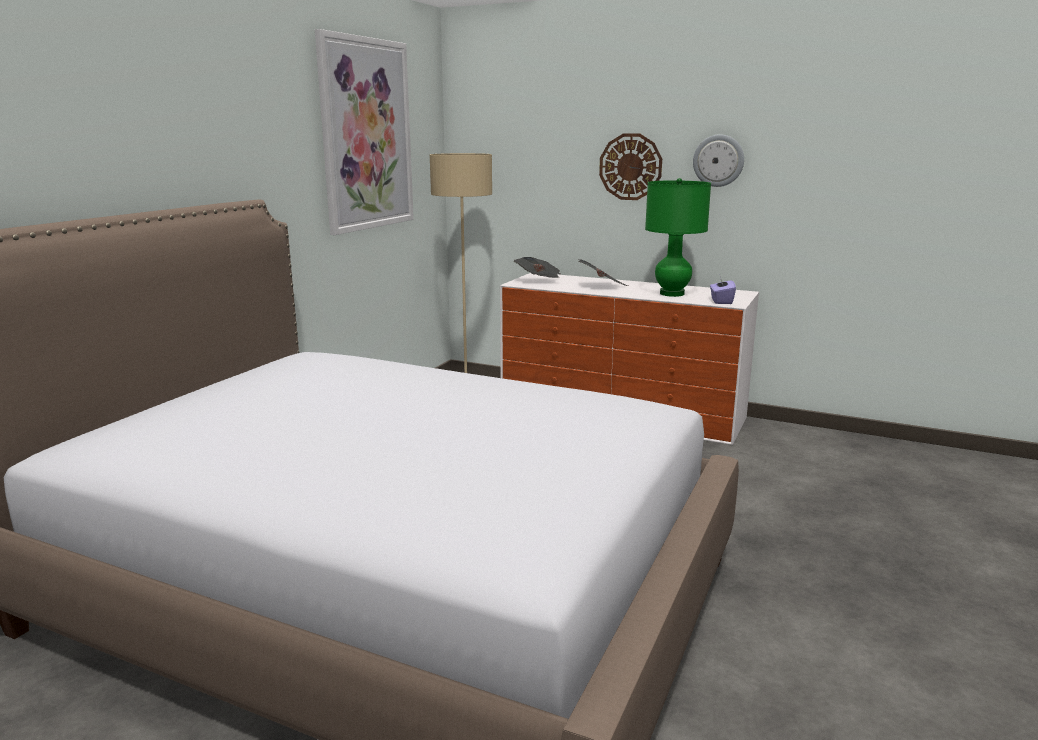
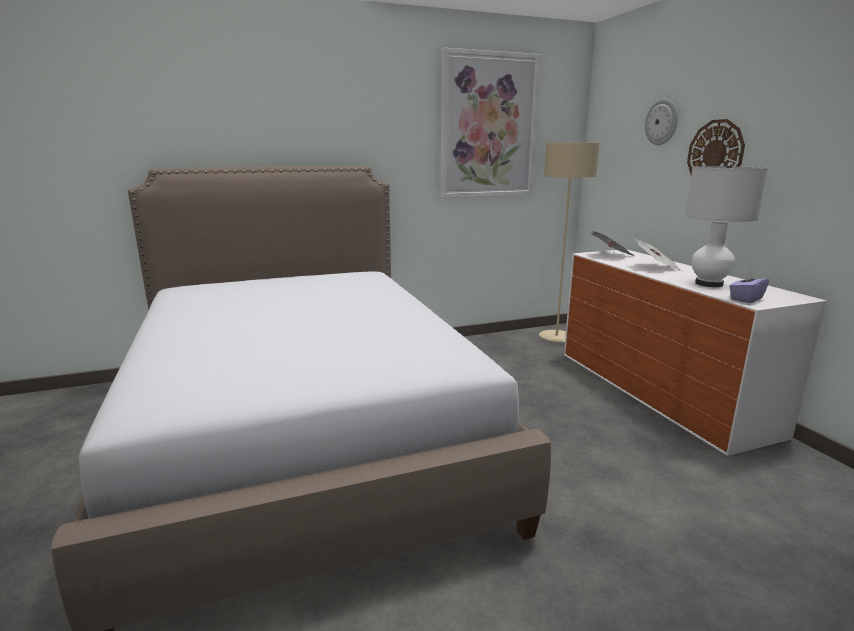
camera: 45 degrees right, 0 degrees up
(671, 294) = (708, 284): green table lamp -> white table lamp
(718, 160) = (803, 145): wall clock -> wall clock (662, 122)

